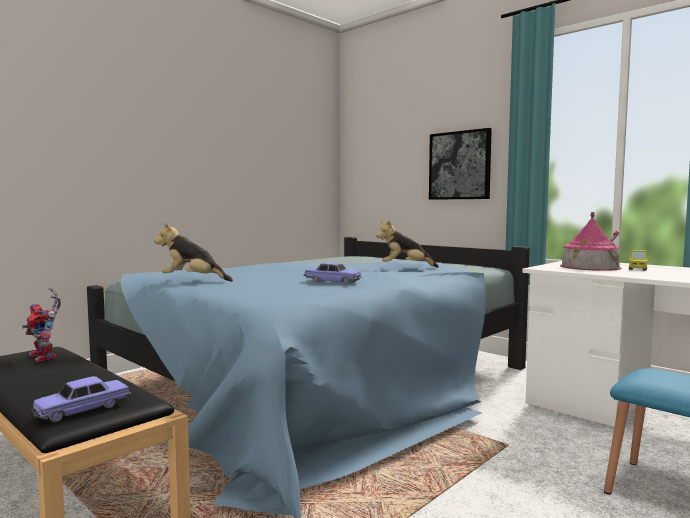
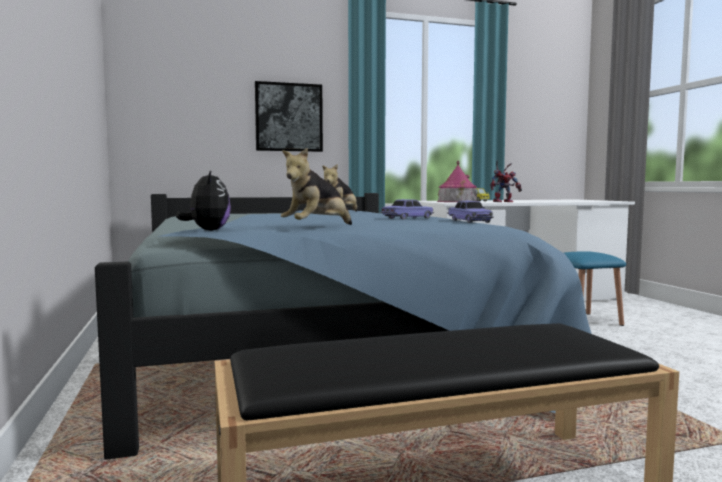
camera: 60 degrees left, 0 degrees up
(46, 357) = (319, 351): toy robot -> toy robot (503, 202)
(83, 409) = (578, 340): toy car -> toy car (469, 221)
(153, 273) = (207, 230): none -> plush toy

